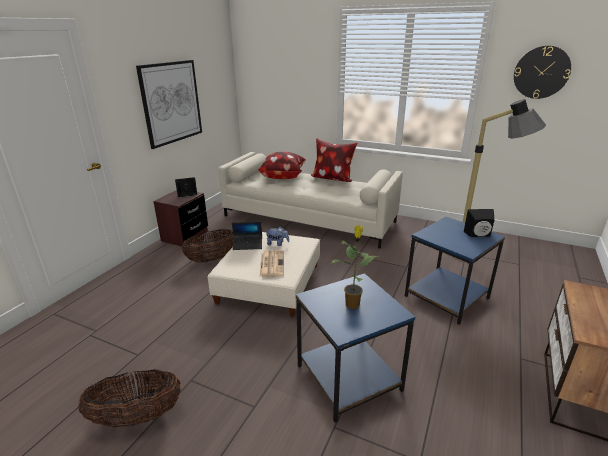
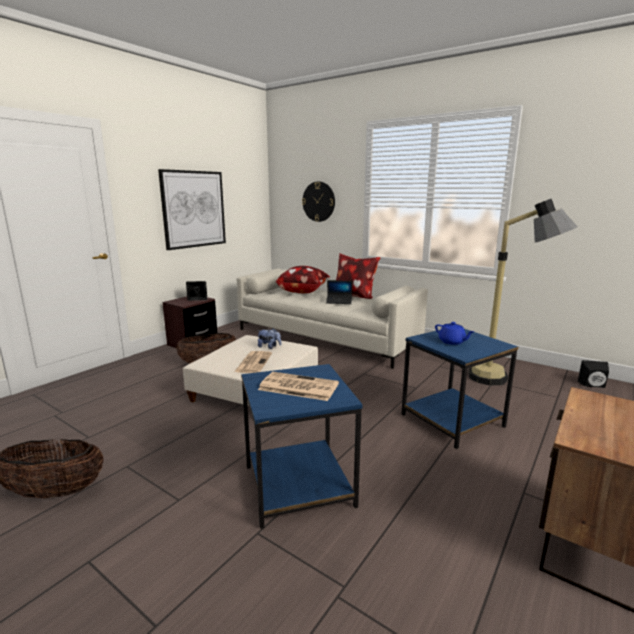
camera: 10 degrees right, 10 degrees down
(248, 245) = (238, 345): laptop -> laptop (339, 302)
(352, 304) = (297, 387): potted plant -> newspaper
(452, 236) = (452, 342): none -> blue teapot
(478, 235) = (485, 343): black speaker -> black speaker (593, 385)
(541, 72) = (579, 177): wall clock -> wall clock (318, 201)

